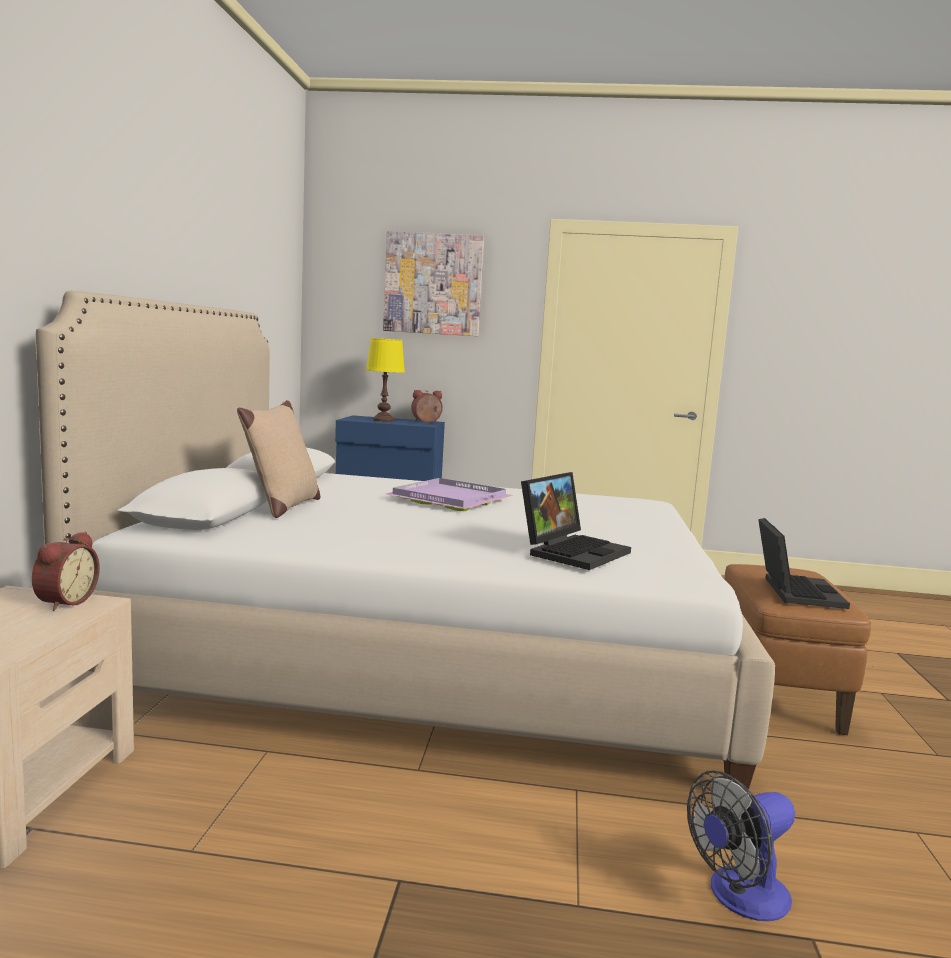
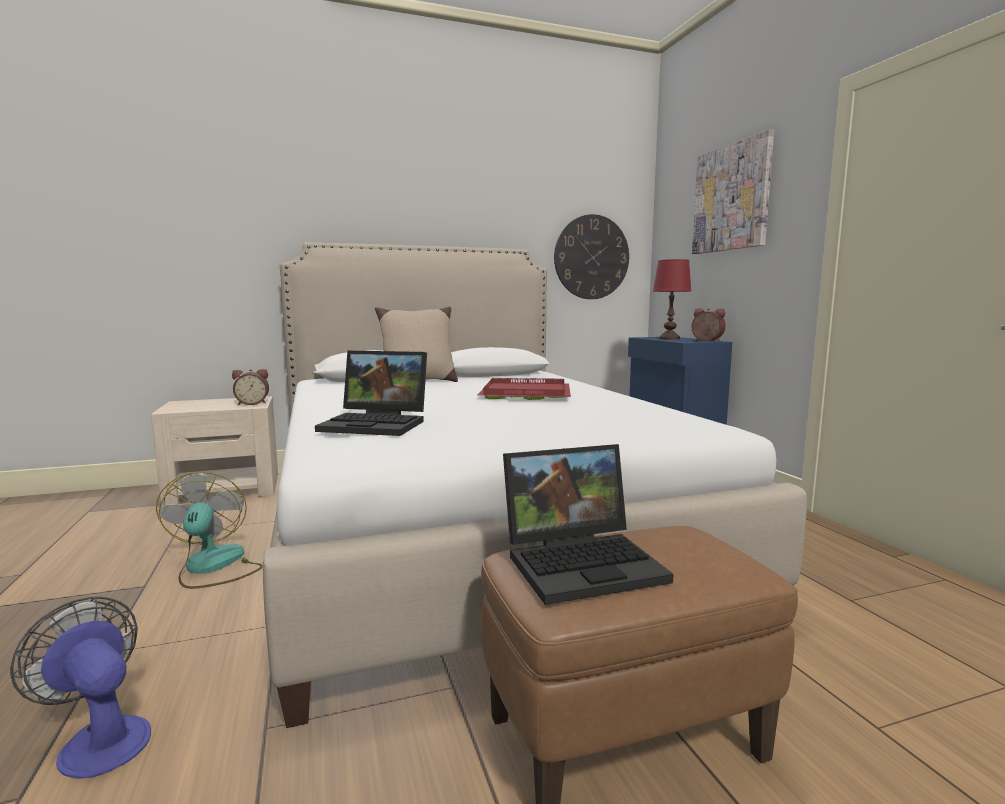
camera: 65 degrees right, 0 degrees up
(273, 322) = (591, 257): none -> wall clock
(383, 420) = (669, 338): yellow table lamp -> red table lamp
(387, 820) = (213, 567): none -> fan
(450, 499) = (524, 393): purple tray -> red tray

